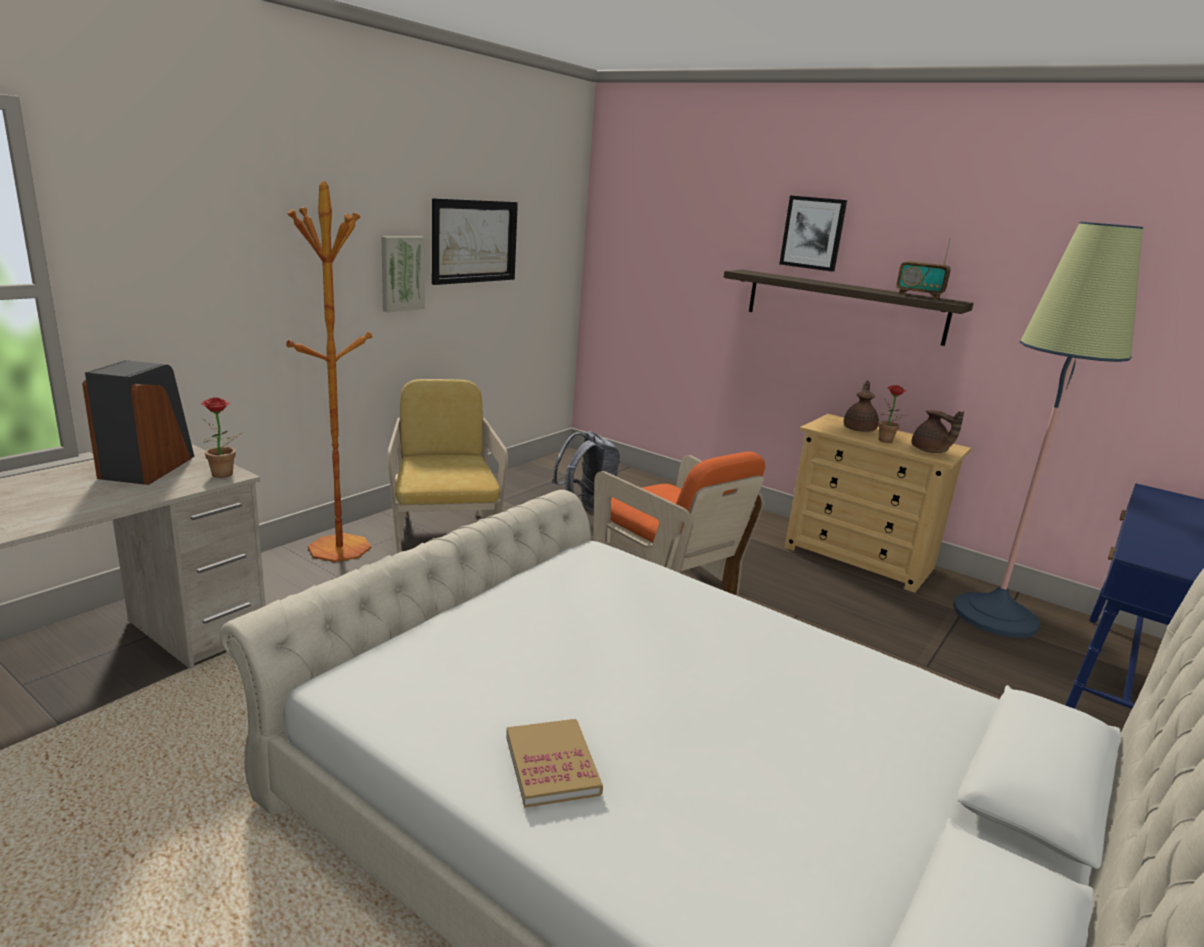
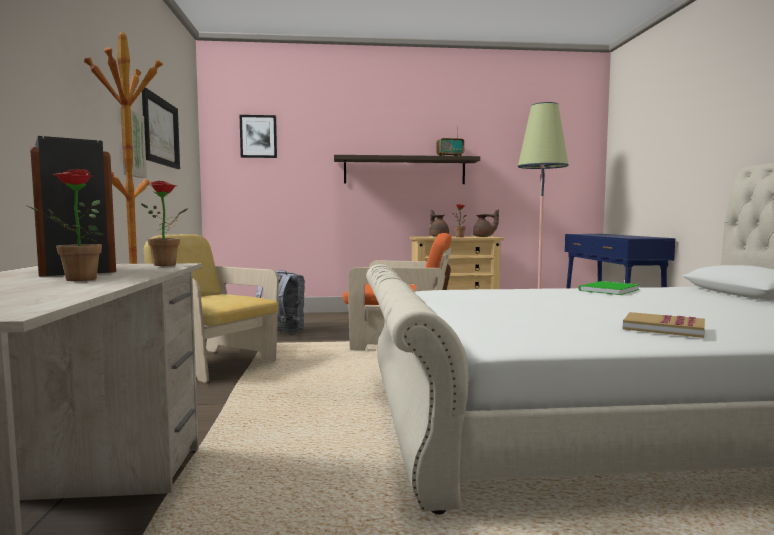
camera: 40 degrees left, 15 degrees down
(85, 497) = (74, 280): none -> potted plant
(813, 233) = (378, 130): picture -> picture (258, 136)
(813, 654) = (607, 290): none -> green book

